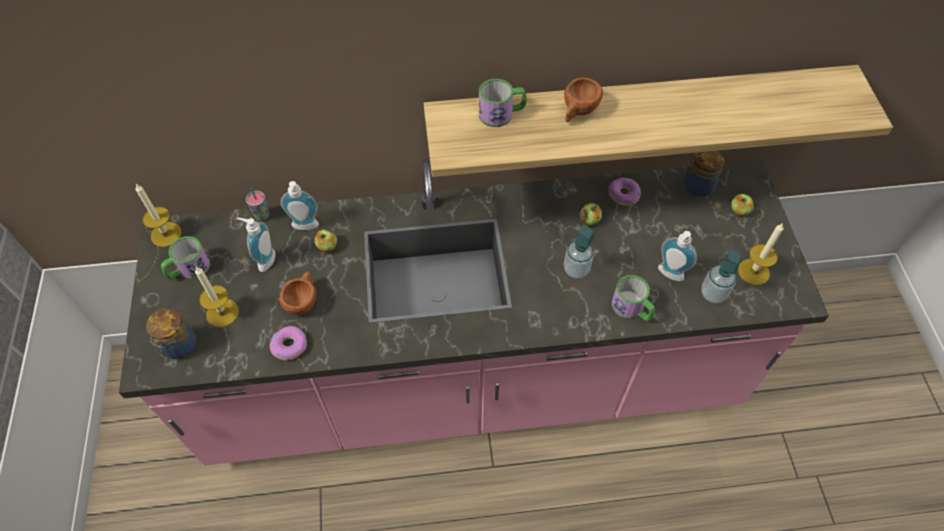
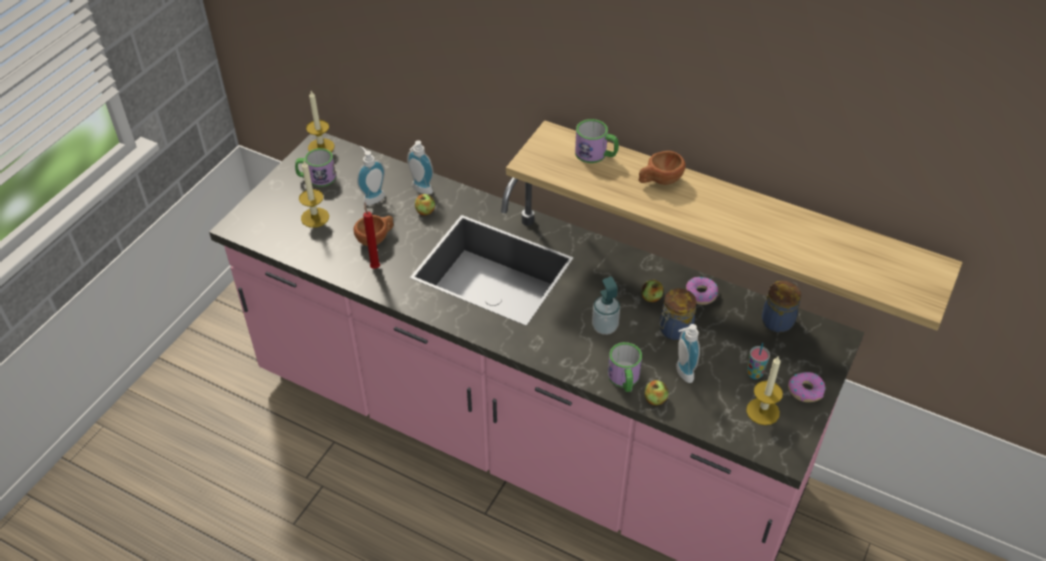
camera: 35 degrees right, 10 degrees down
(178, 346) = (269, 223): jar -> jar (674, 330)
(262, 216) = (397, 167): cup -> cup (754, 374)
(289, 345) = (341, 262): donut -> donut (805, 390)
(326, 330) = (375, 266): none -> red candle
(713, 293) = (708, 407): soap dispenser -> none
(739, 211) = (797, 359): apple -> apple (655, 399)

